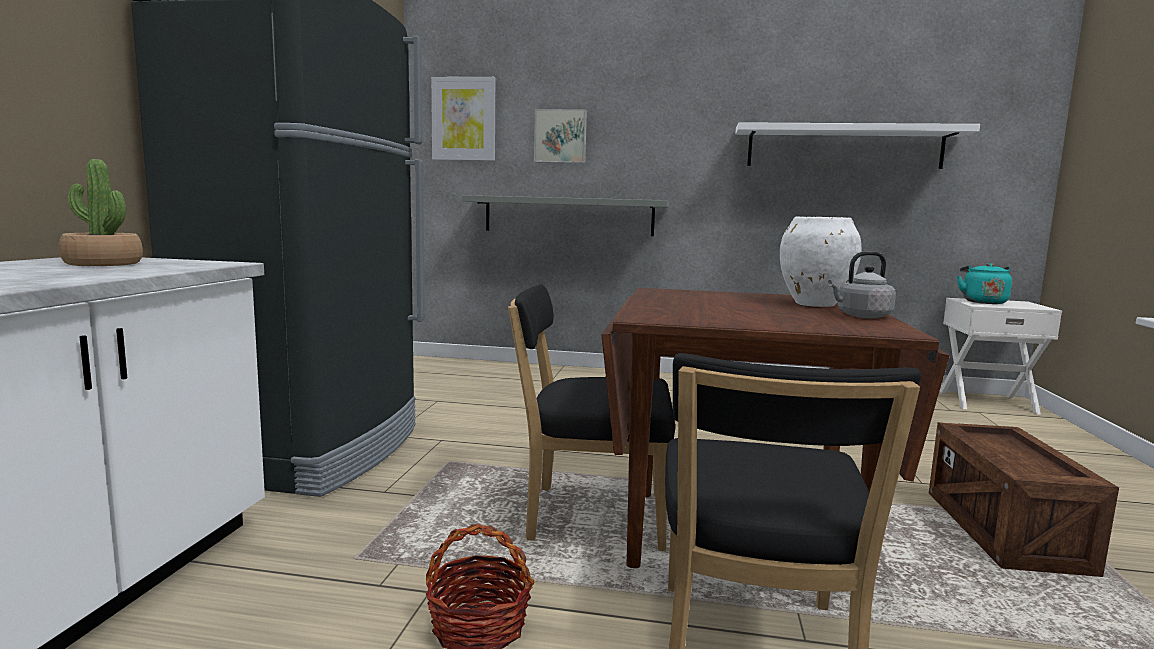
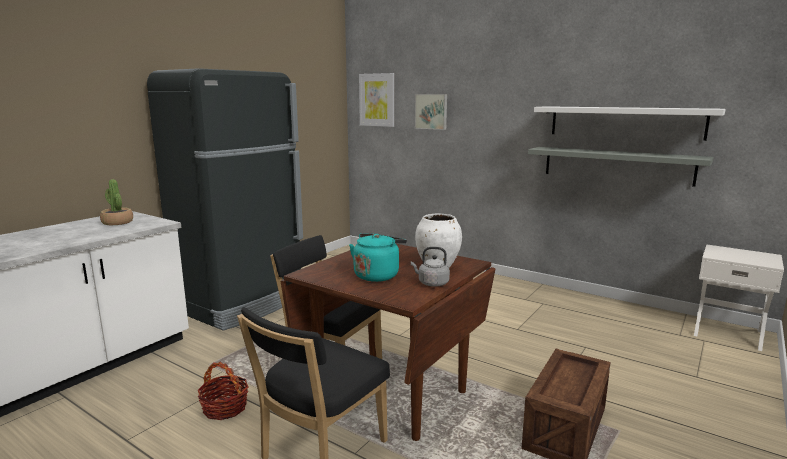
camera: 25 degrees right, 5 degrees up
(568, 215) = (436, 164): grey shelf -> grey shelf (616, 165)
(982, 302) = (727, 252): turquoise kettle -> turquoise kettle (377, 275)

